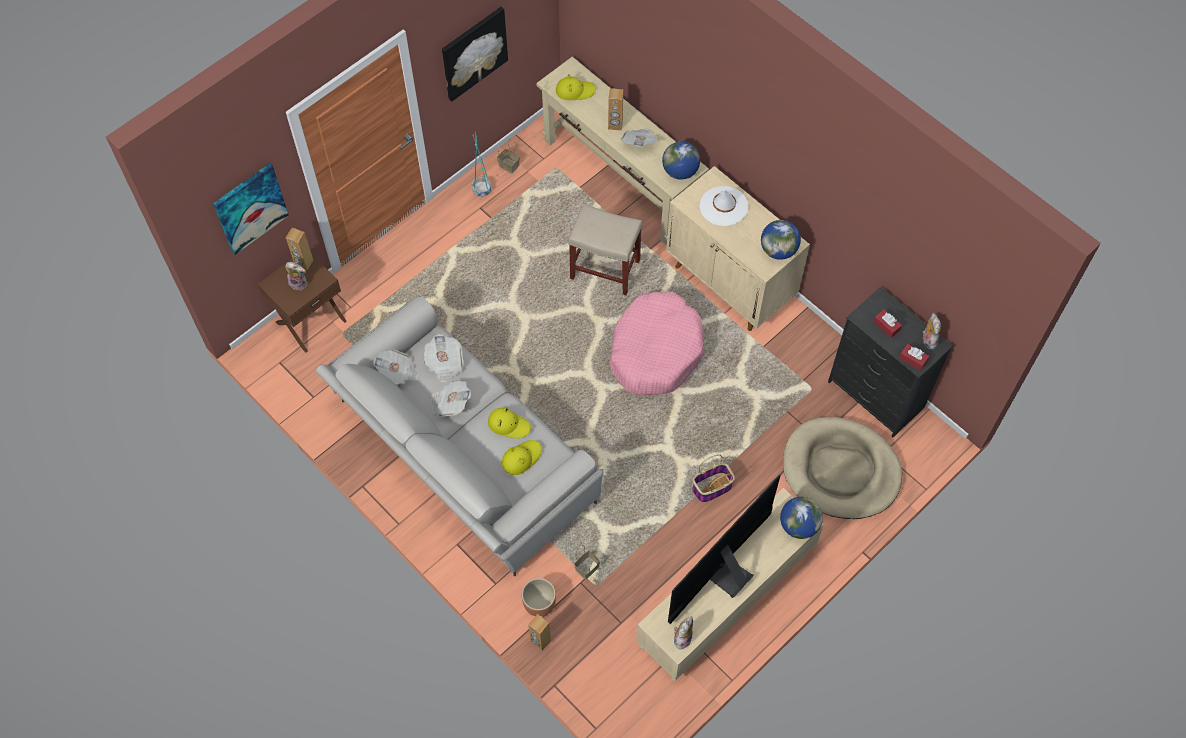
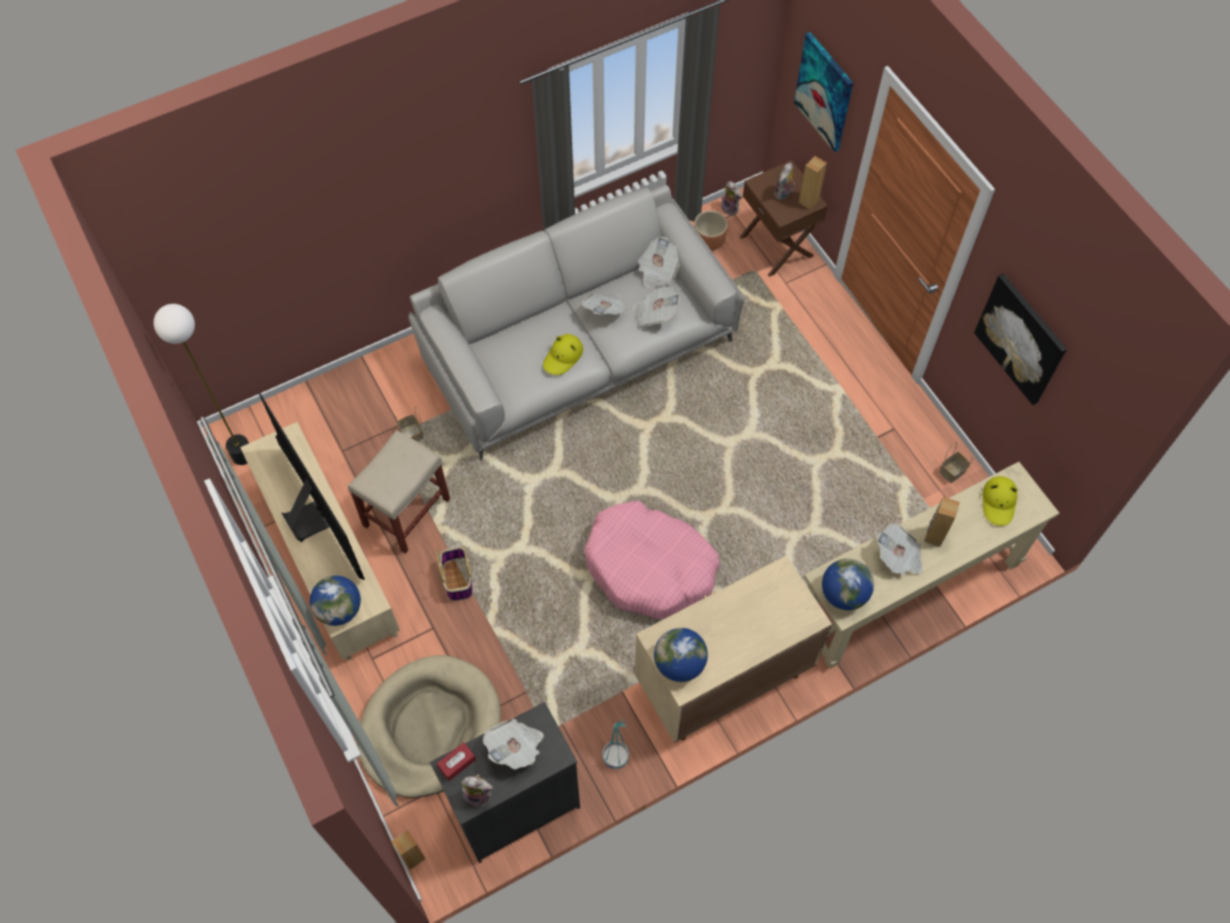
camera: 105 degrees right, 0 degrees up
(481, 190) = (920, 435): turquoise planter -> turquoise planter (616, 757)
(521, 458) = (520, 360): yellow hat -> none
(539, 603) = (391, 383): brown planter -> brown planter (709, 241)
(540, 641) = (353, 376): brown speaker -> brown speaker (413, 857)
(604, 269) = (776, 540): beige stool -> beige stool (407, 511)
(651, 711) = (242, 455): none -> floor lamp
(682, 638) = (265, 457): plush toy -> plush toy (731, 208)
(723, 206) = (764, 616): white hat -> none
(886, 326) = (516, 747): red tissue box -> newspaper

